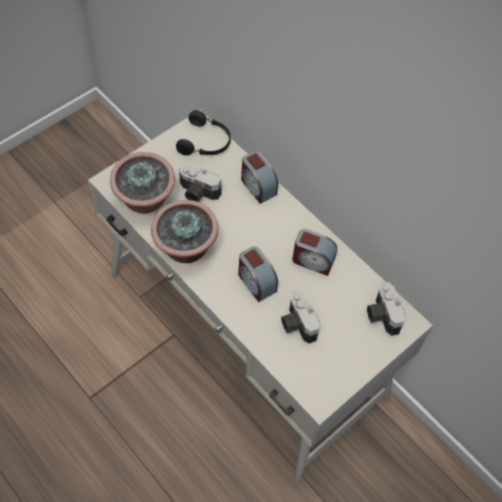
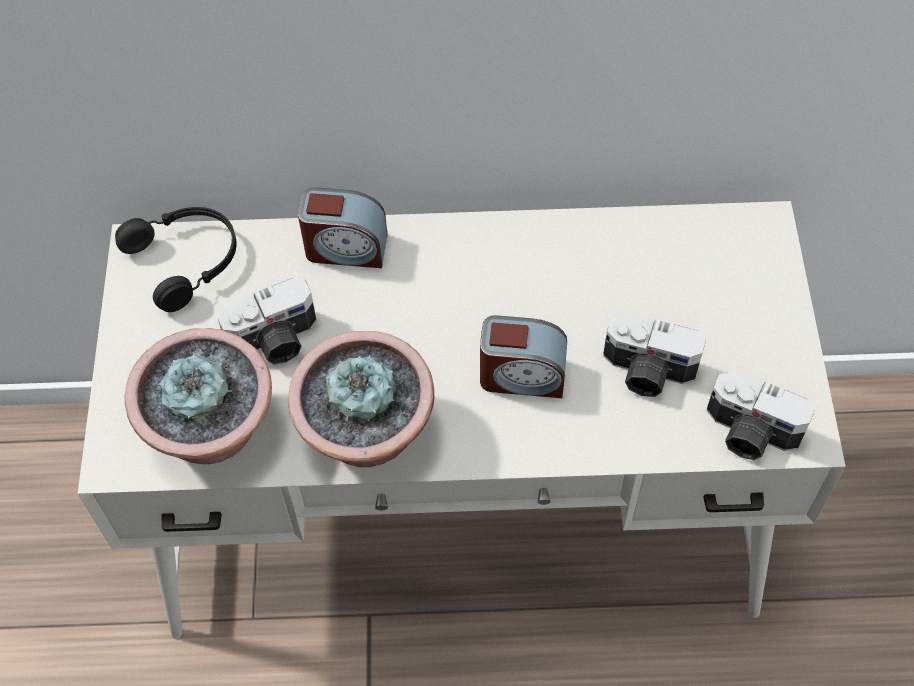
camera: 45 degrees left, 0 degrees up
(312, 260) = (551, 271): alarm clock -> none
(381, 315) = (723, 251): camera -> camera (749, 434)

